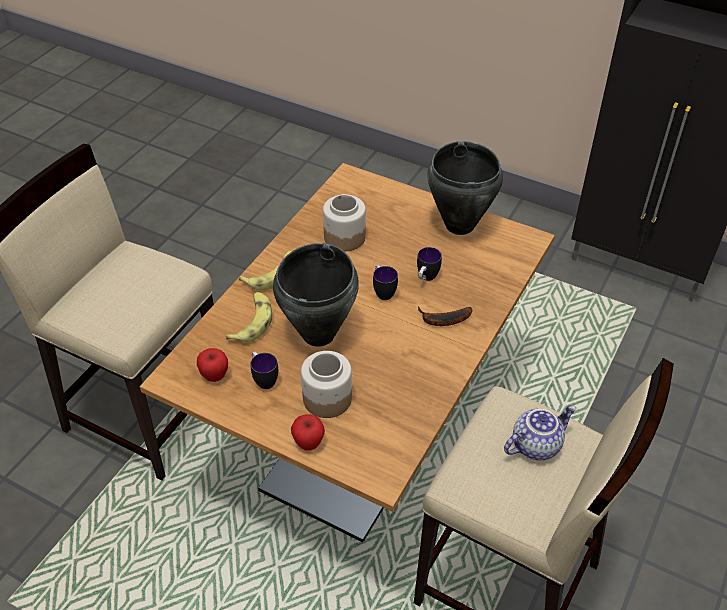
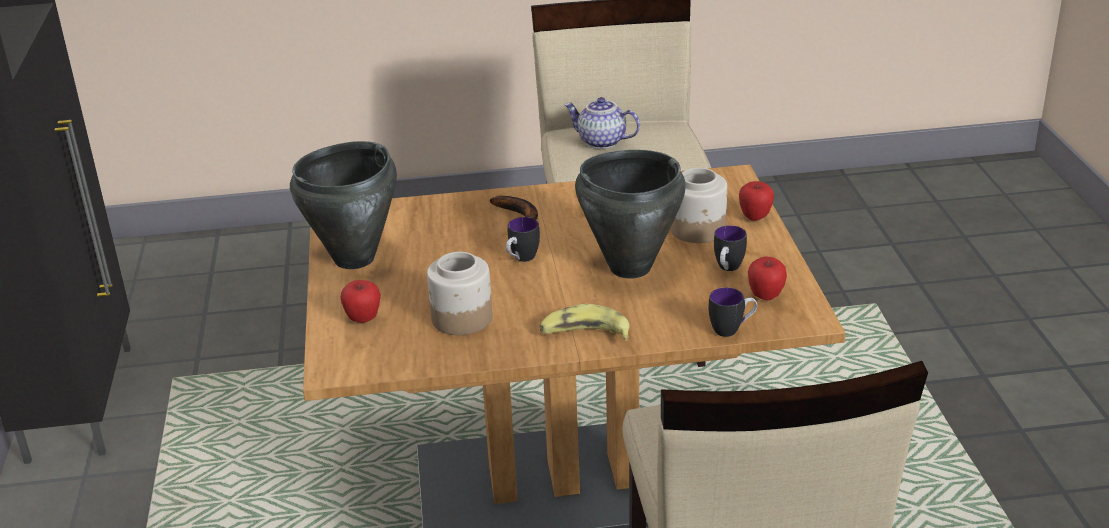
camera: 125 degrees left, 15 degrees down
(252, 322) = (669, 311): banana -> none
(386, 203) = (363, 319): none -> apple
(426, 278) = (470, 245): mug -> mug (732, 330)

